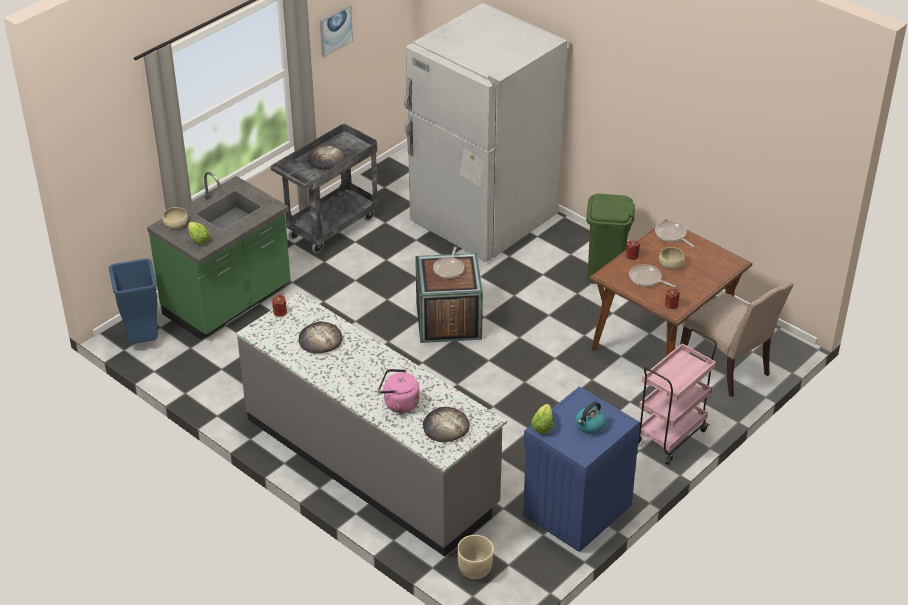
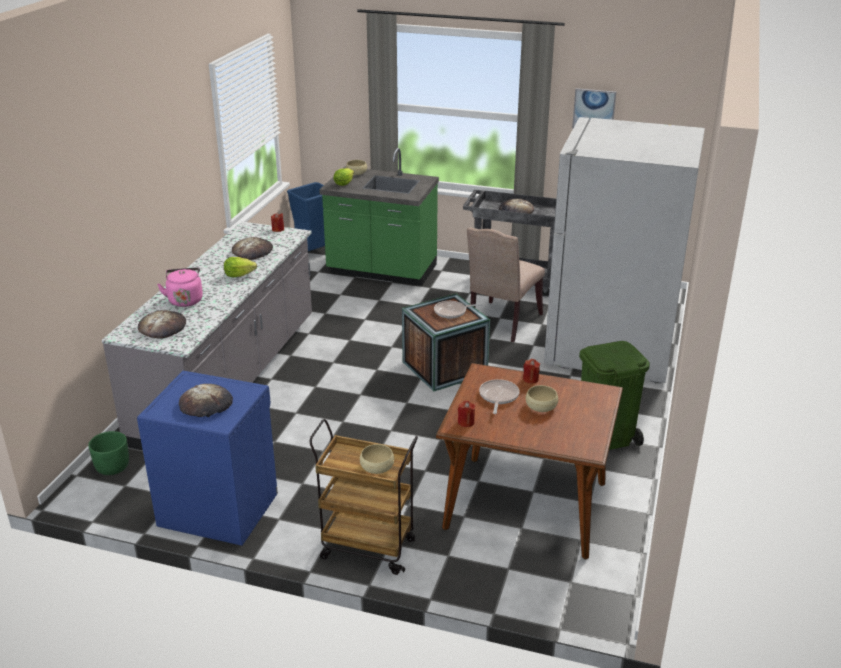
camera: 65 degrees right, 10 degrees down
(474, 569) = (112, 467): beige planter -> green planter
(542, 426) = (191, 378): lettuce -> lettuce (239, 275)
(589, 425) = (206, 405): kettle -> bread
(669, 438) = (367, 549): pink cart -> brown cart
(671, 235) = (595, 396): frying pan -> none
(686, 368) = (377, 467): none -> beige bowl
(727, 368) = (521, 567): beige chair -> beige chair (502, 323)

